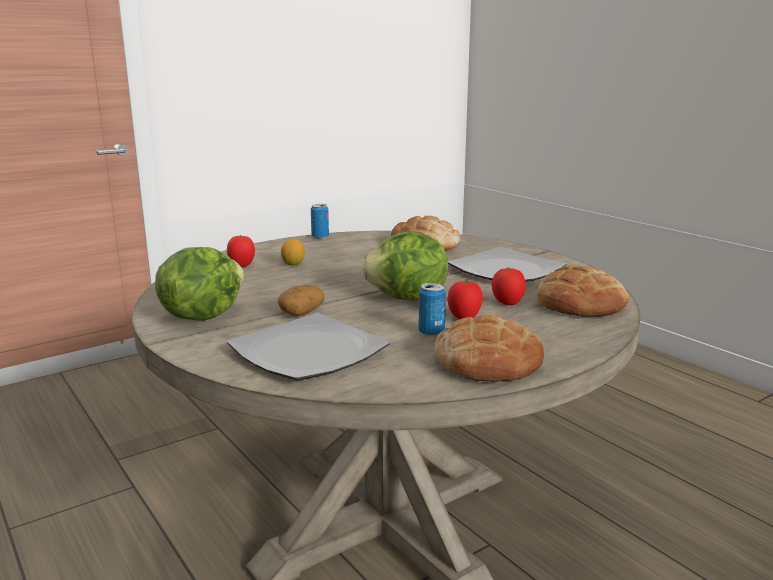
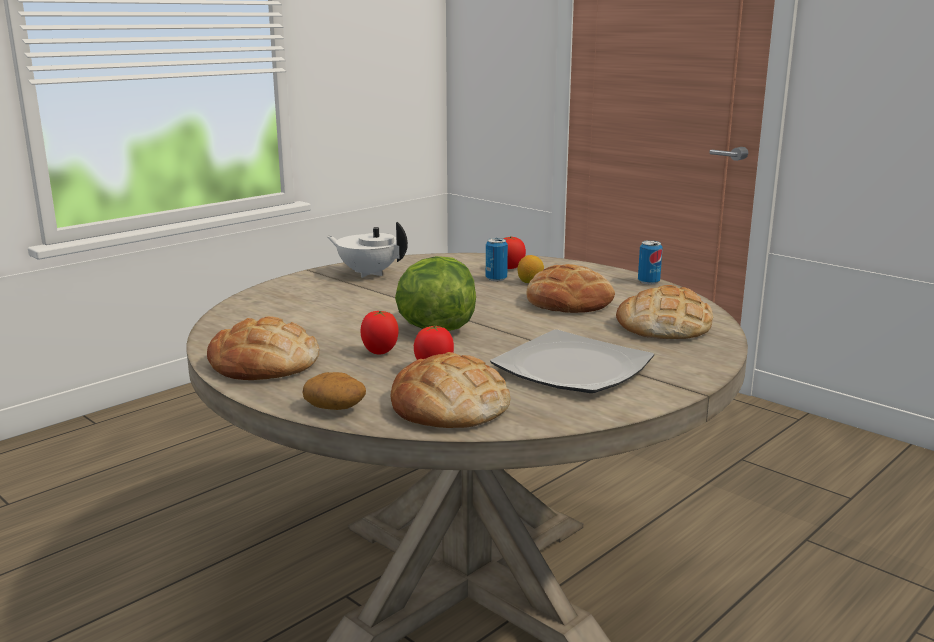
camera: 80 degrees right, 0 degrees up
(202, 315) = (368, 273): lettuce -> white teapot
(301, 312) = (383, 298): potato -> potato (336, 407)
(308, 351) = (290, 307): plate -> none
(356, 259) = (569, 301): none -> bread
(431, 332) = (338, 341): can -> can (496, 279)

